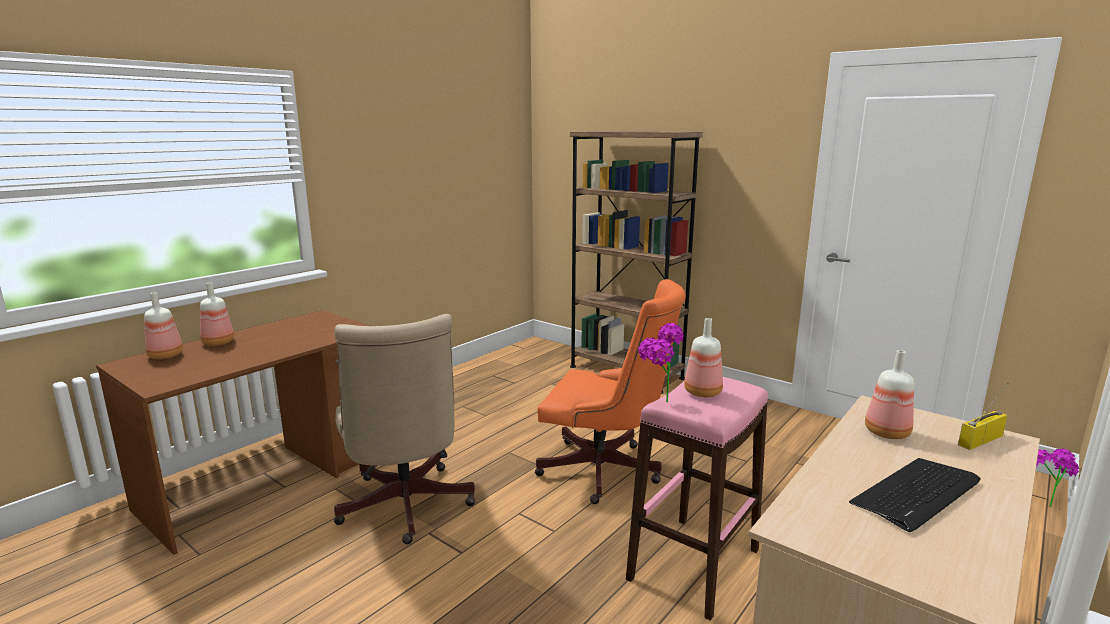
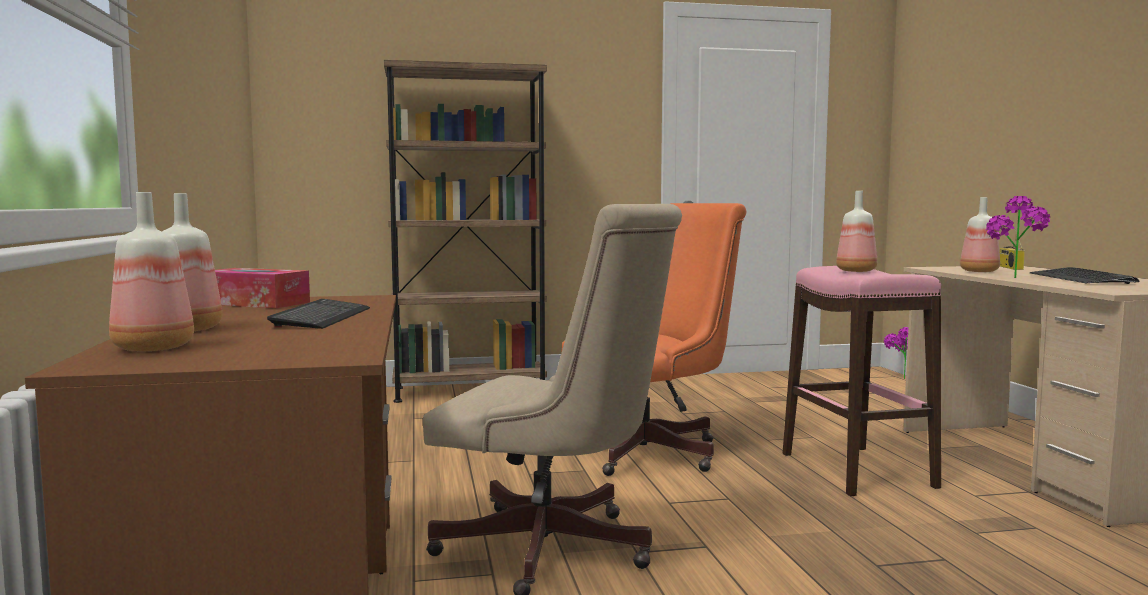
camera: 50 degrees left, 10 degrees down
(275, 347) = (322, 317): none -> keyboard
(314, 322) = (255, 303): none -> tissue box
(657, 403) = (865, 274): potted plant -> potted plant (1015, 278)

